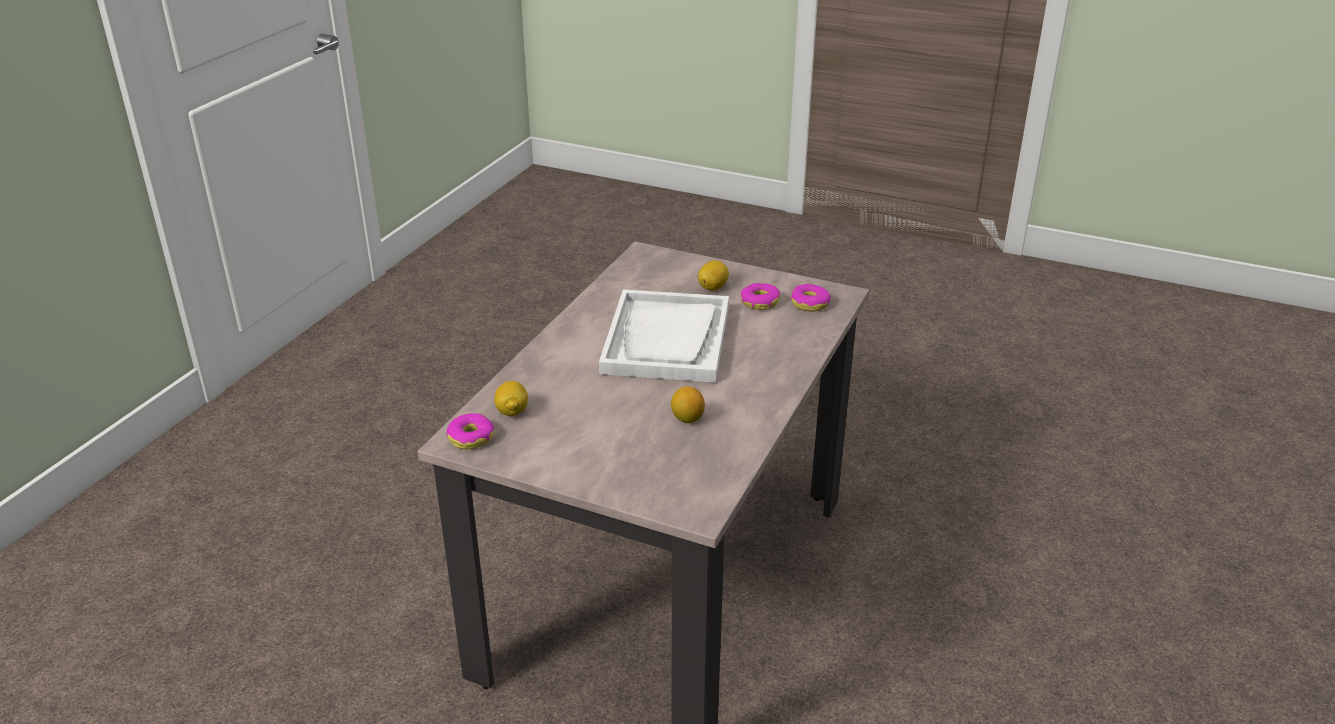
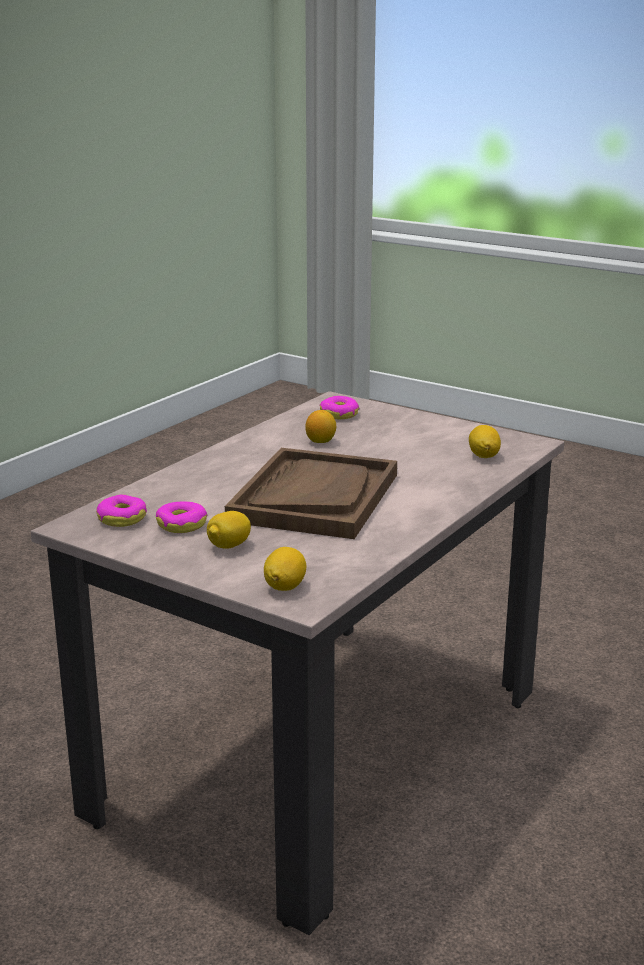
camera: 170 degrees left, 10 degrees down
(471, 438) = (518, 443): donut -> donut (339, 414)
(659, 261) = (285, 586): none -> lemon
(667, 340) = (314, 497): white tray -> brown tray

